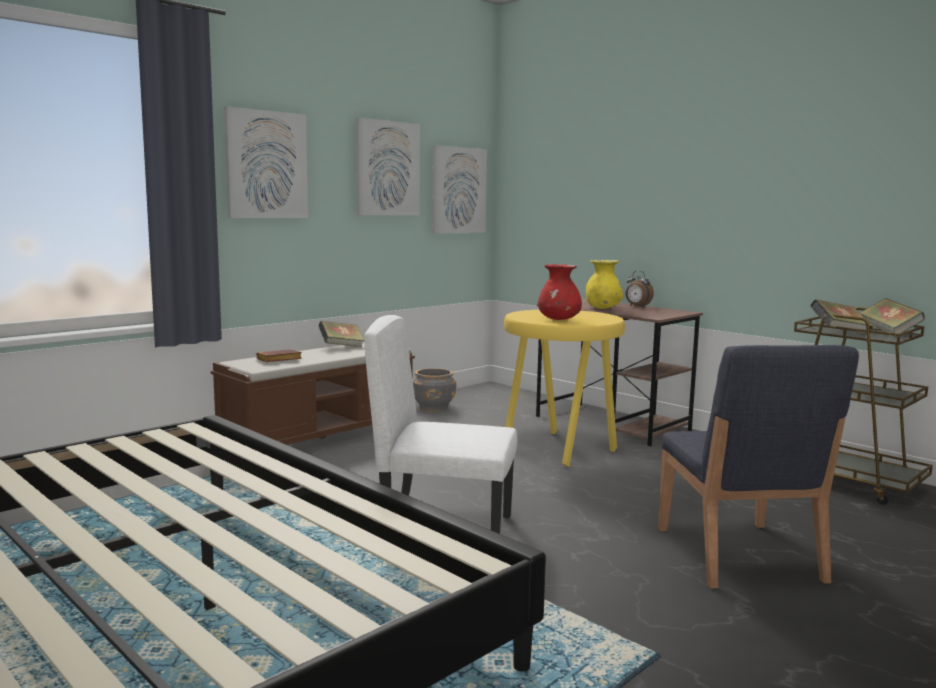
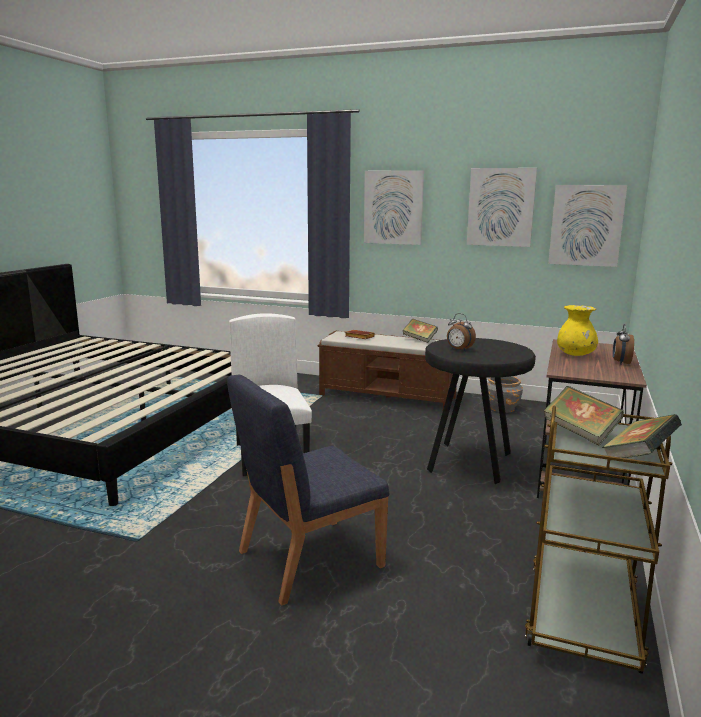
camera: 65 degrees right, 5 degrees up
(558, 448) = (471, 462): yellow stool -> black stool
(559, 320) = (459, 350): red vase -> alarm clock

